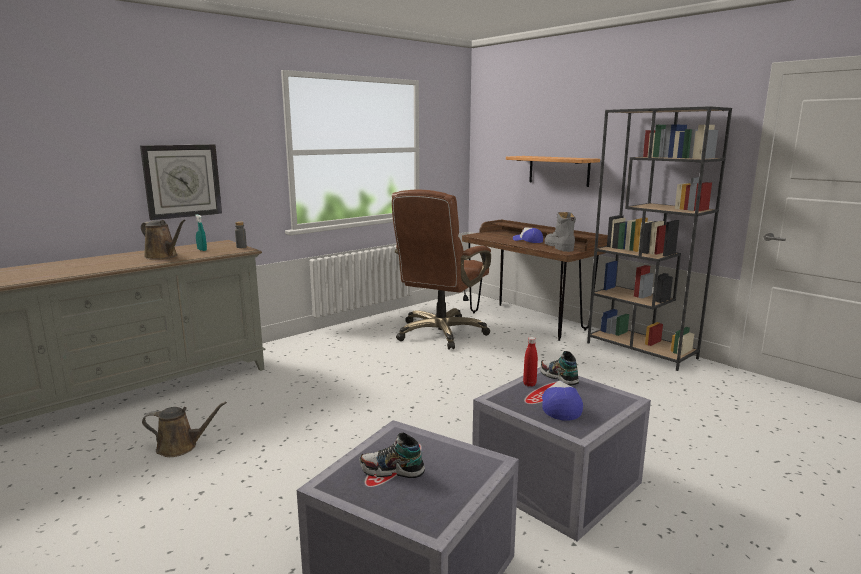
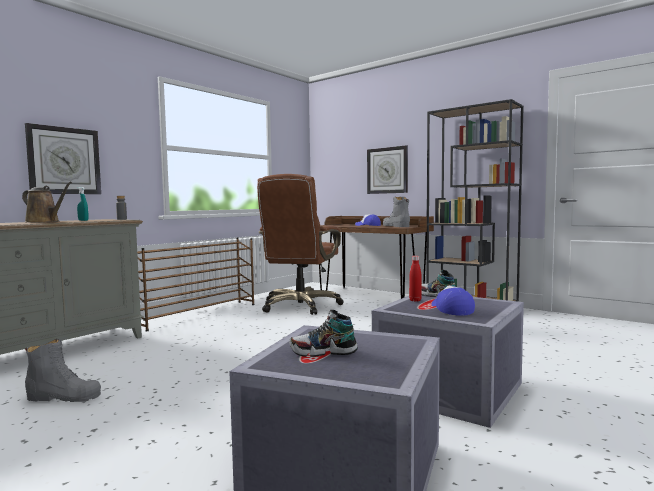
camera: 10 degrees left, 10 degrees down
(181, 447) = (64, 397): brown watering can -> grey boot
(329, 339) = (199, 315): none -> brown shoe rack
(558, 170) = (387, 170): shelf -> wall clock

